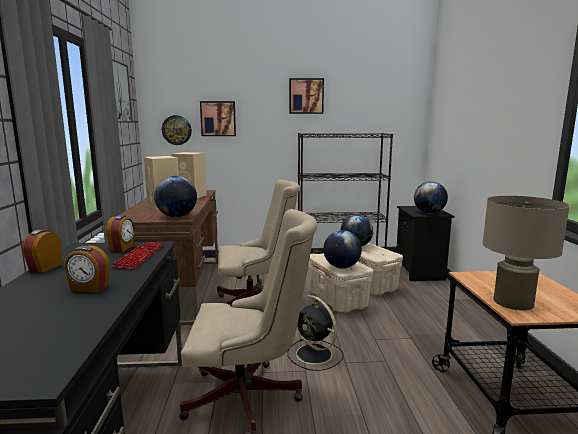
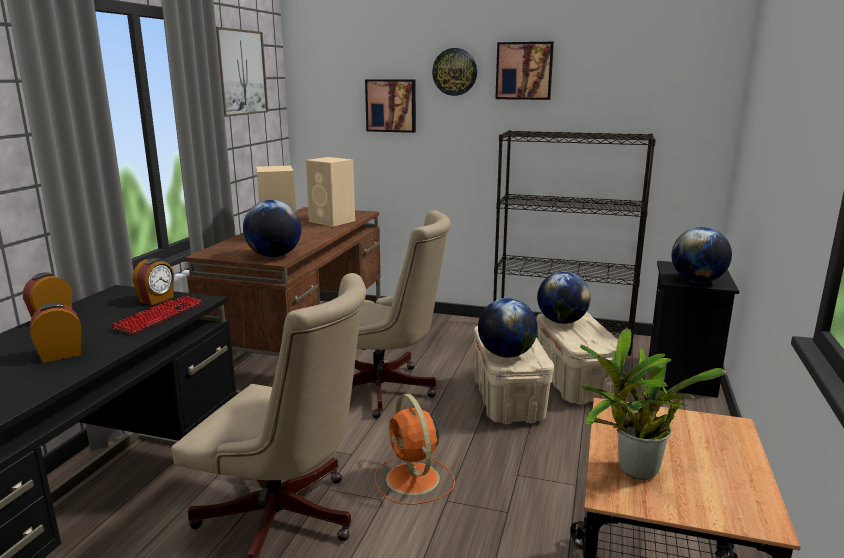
camera: 20 degrees right, 5 degrees up
(89, 288) = (61, 354): alarm clock -> alarm clock turned 120 degrees clockwise
(176, 130) = (335, 121): wall clock -> wall clock (455, 72)
(315, 355) = (413, 480): black fan -> orange fan
(513, 302) = (632, 472): beige table lamp -> potted plant

